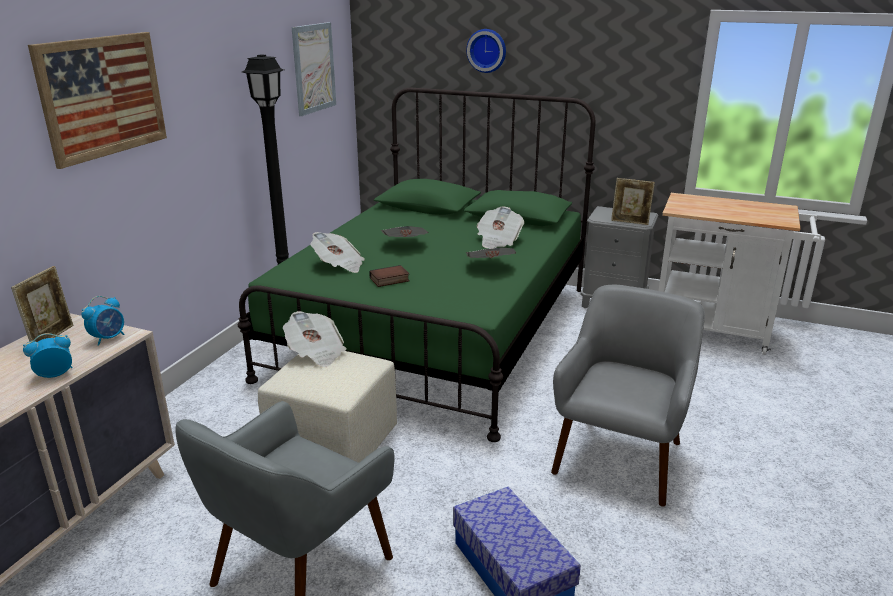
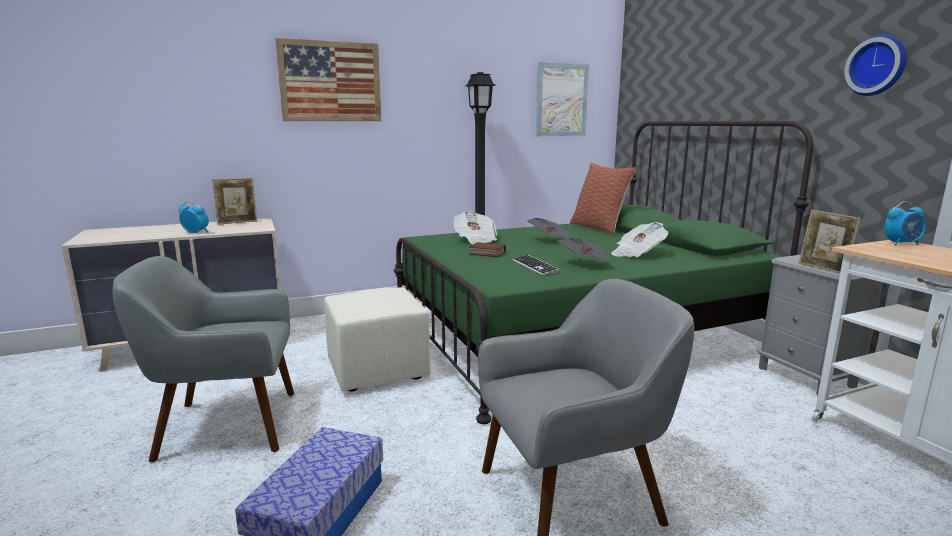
camera: 45 degrees right, 10 degrees down
(108, 338) = (252, 228): alarm clock -> alarm clock (902, 244)
(316, 353) = (388, 289): newspaper -> none
(405, 212) = (599, 228): none -> pillow
(461, 282) = (534, 266): none -> keyboard
(487, 50) = (717, 79): wall clock -> wall clock (877, 65)

